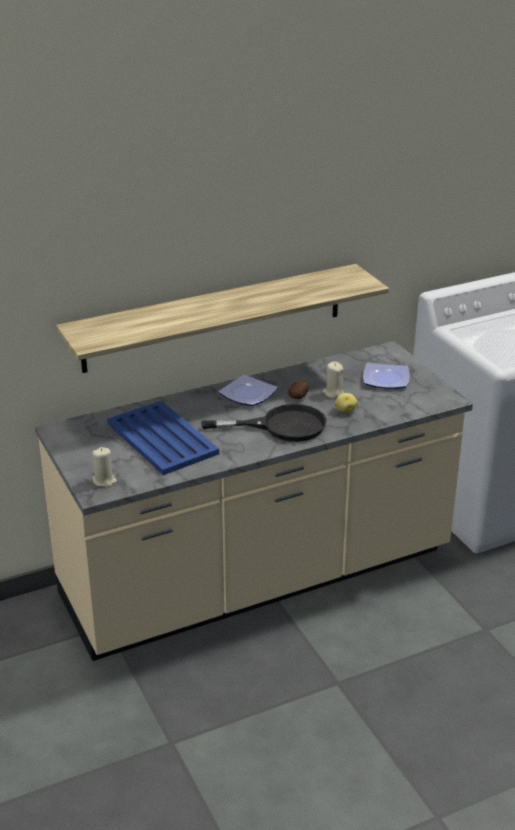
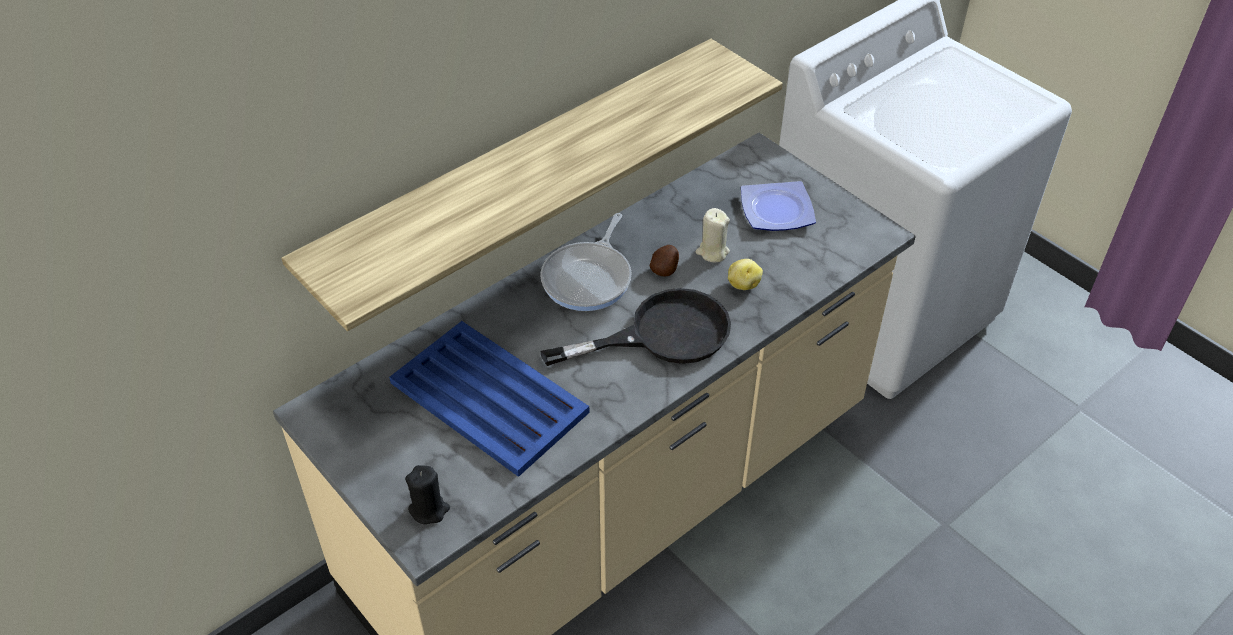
camera: 15 degrees left, 15 degrees up
(104, 481) = (429, 509): beige candle -> black candle
(249, 394) = (589, 278): plate -> frying pan

